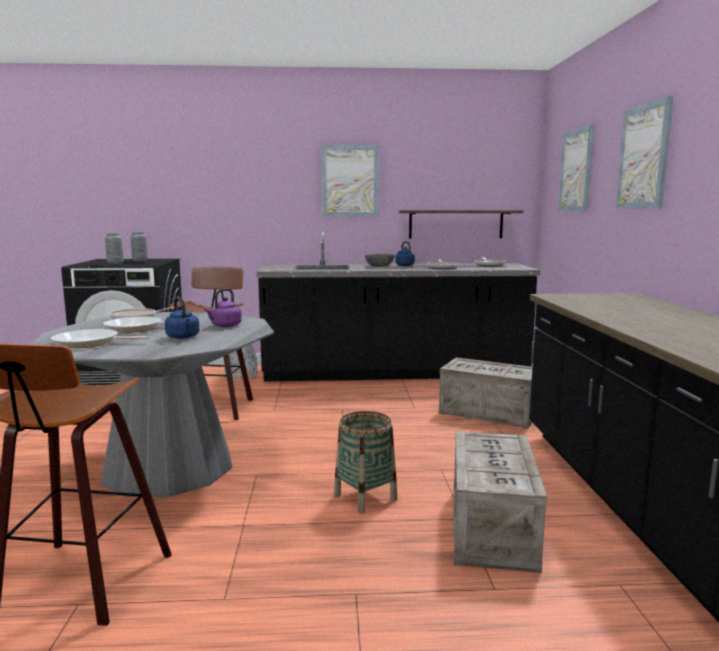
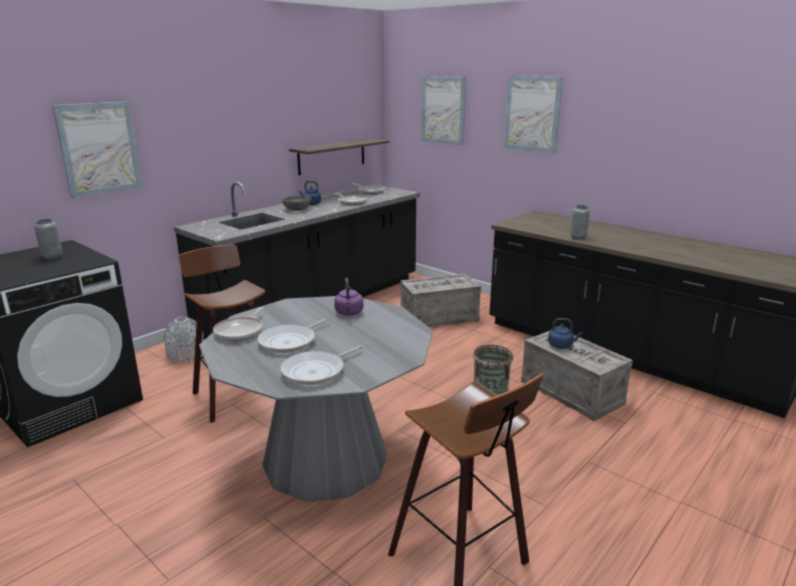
camera: 45 degrees left, 10 degrees up
(115, 264) = (47, 270): grey vase -> grey vase (578, 237)
(183, 337) = (364, 336): blue kettle -> blue kettle (561, 345)
(350, 181) = (244, 123): picture -> picture (99, 148)

